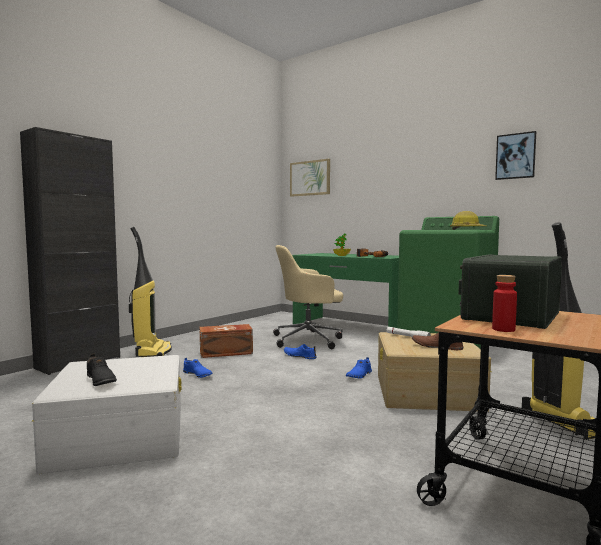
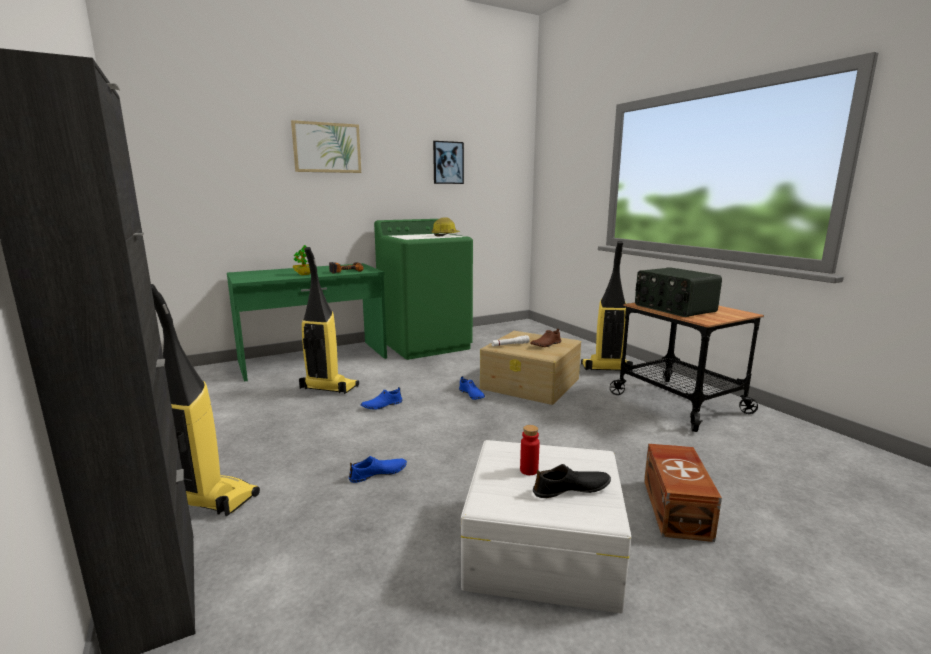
camera: 65 degrees left, 10 degrees up
(227, 352) = (307, 441): brown storage box -> brown storage box (677, 508)
(309, 340) = (328, 388): beige office chair -> vacuum cleaner
(310, 178) = (186, 158): picture -> picture (327, 147)
(503, 329) = (716, 317): red bottle -> red bottle (529, 470)

